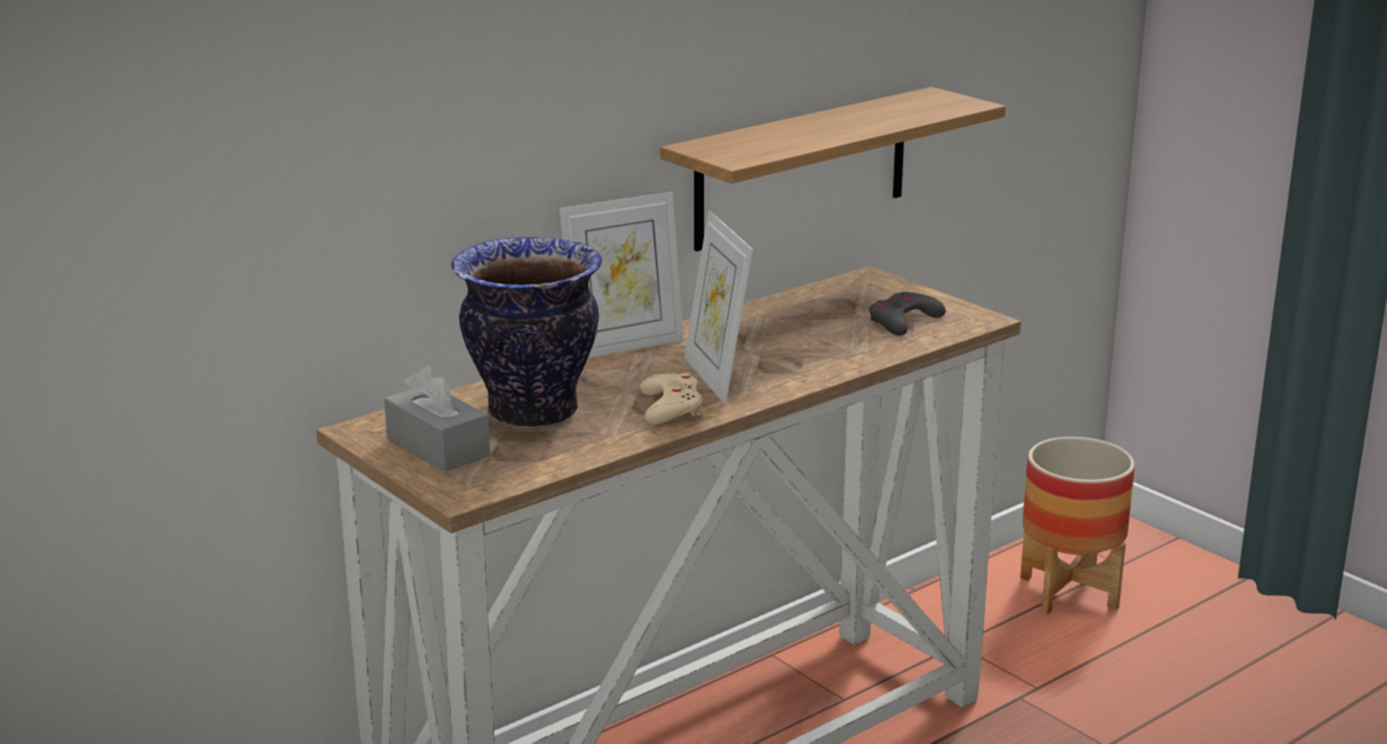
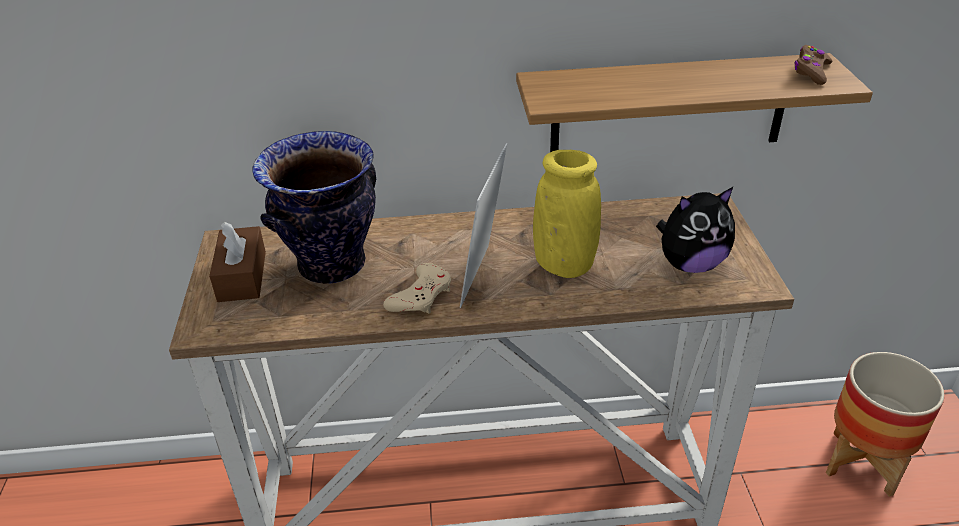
camera: 35 degrees right, 15 degrees up
(438, 447) = (242, 276): grey tissue box -> brown tissue box
(624, 346) = (461, 219): picture frame -> none
(784, 351) = (564, 265): none -> yellow vase
(903, 321) = (690, 264): grey game controller -> plush toy
(936, 101) = (811, 72): none -> brown game controller

